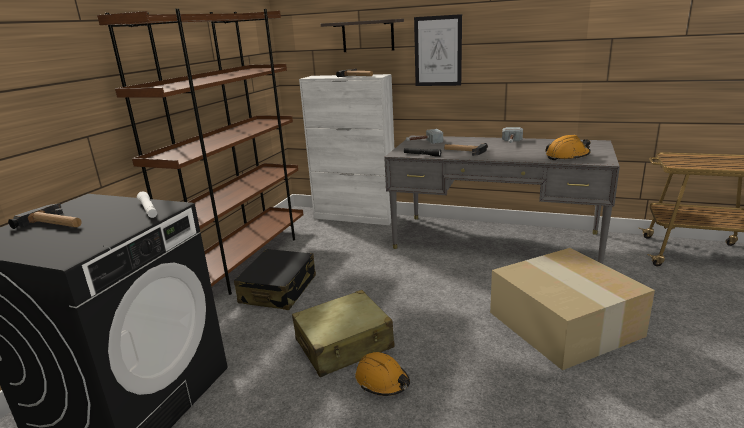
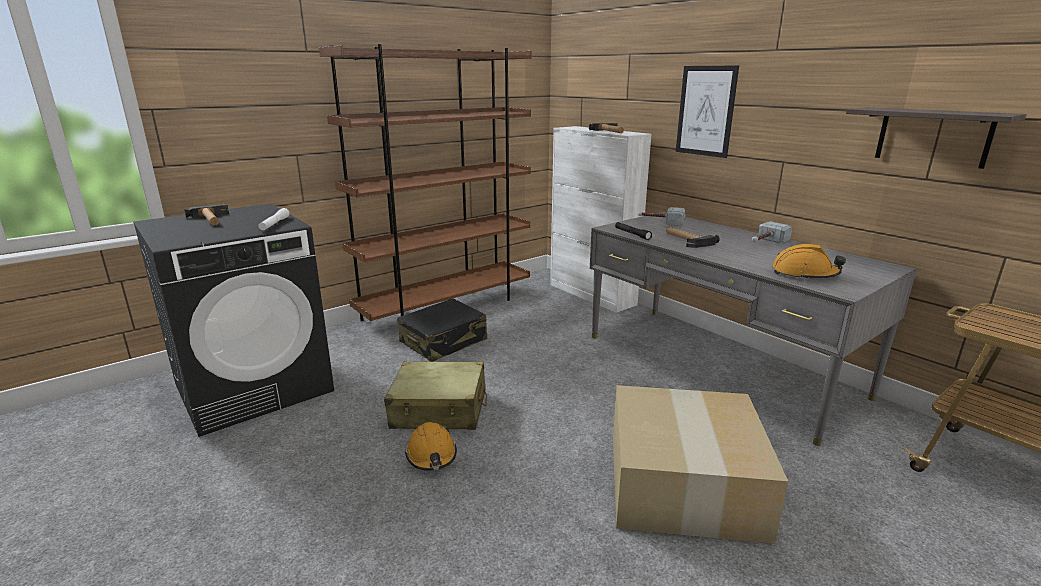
camera: 30 degrees right, 0 degrees up
(368, 36) = (634, 85): shelf -> shelf (933, 136)

